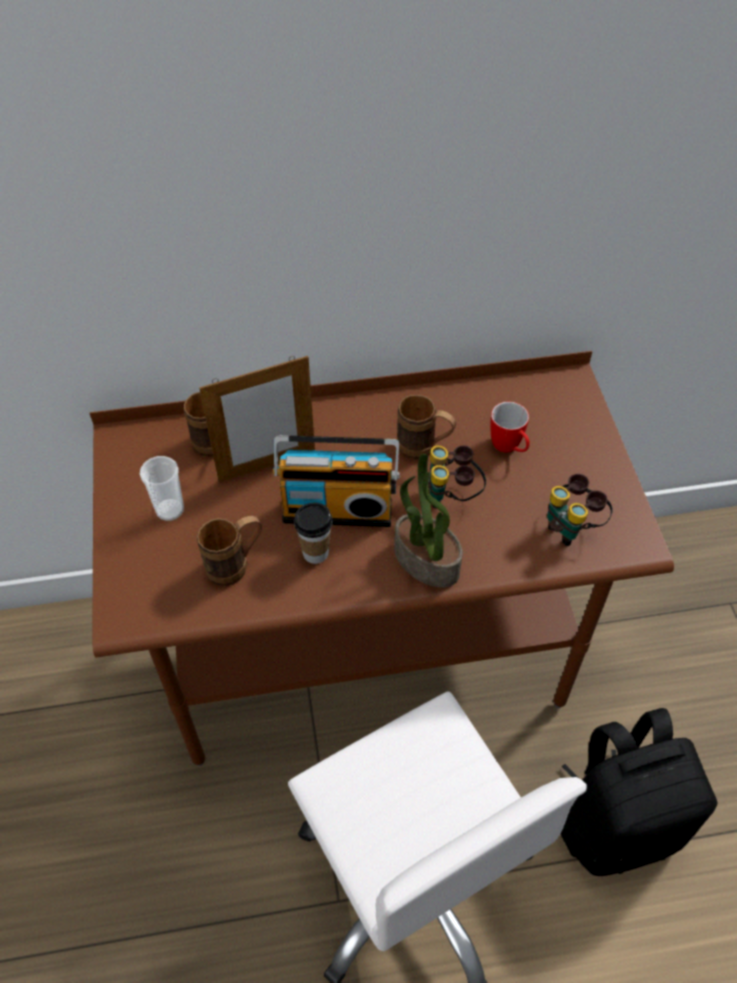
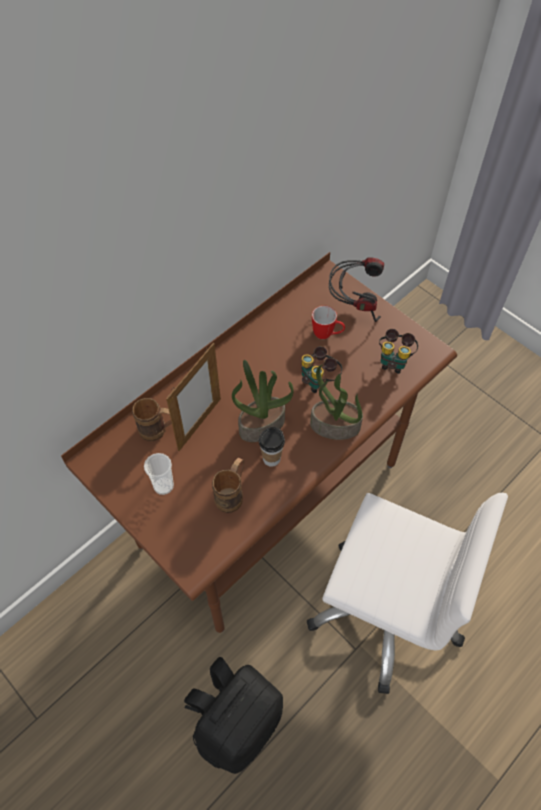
camera: 35 degrees left, 5 degrees up
(338, 508) = (262, 424): radio -> potted plant
(424, 449) = (281, 361): brown mug -> none
(576, 431) = (354, 304): none -> headphones
(617, 823) = (461, 509): black backpack -> black backpack (236, 722)

